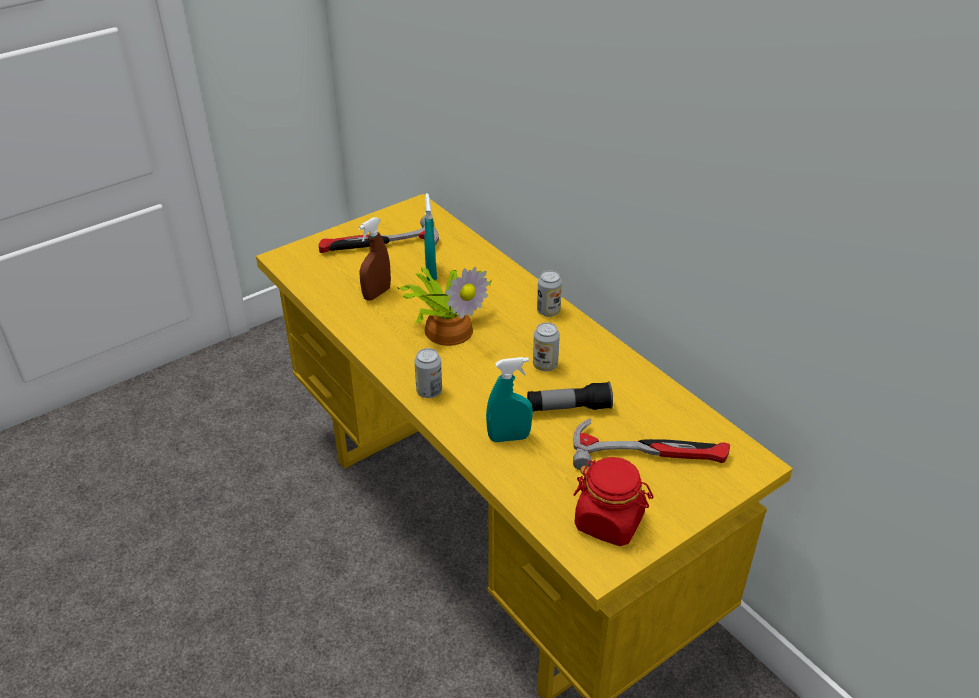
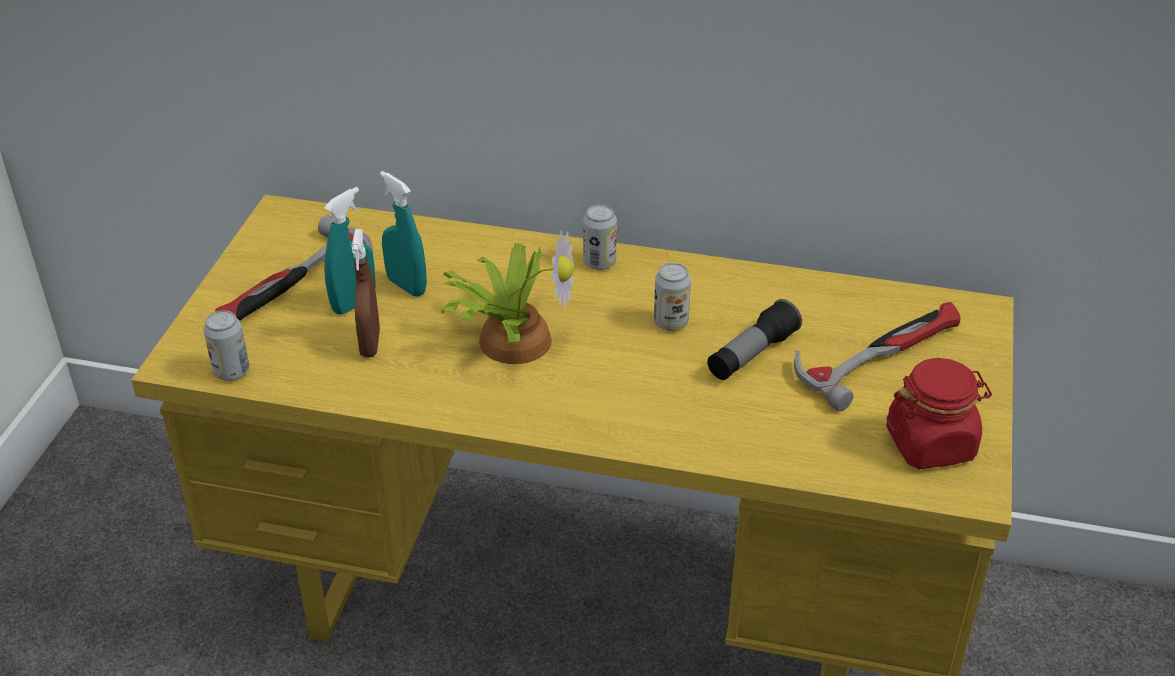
camera: 40 degrees left, 0 degrees up
(429, 391) = (584, 421): can -> can (231, 371)
(509, 437) = (733, 420): turquoise spray bottle -> turquoise spray bottle (354, 303)

